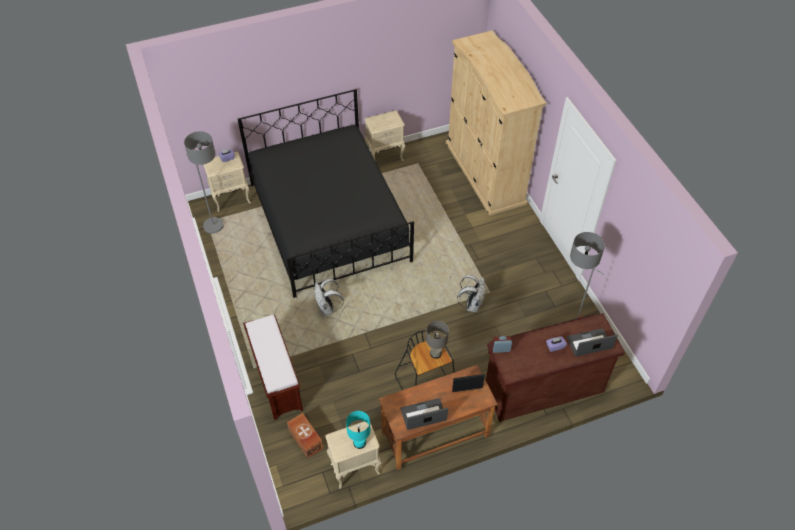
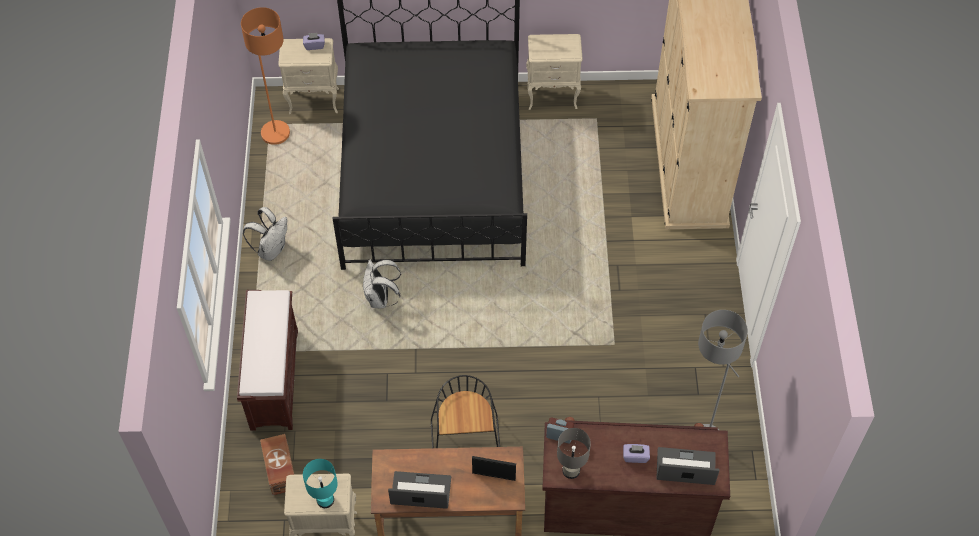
camera: 20 degrees right, 5 degrees up
(218, 228) = (281, 138): grey floor lamp -> orange floor lamp
(436, 353) = (476, 412): grey table lamp -> grey table lamp (571, 470)
(472, 304) = (580, 354): white backpack -> white backpack (271, 249)

